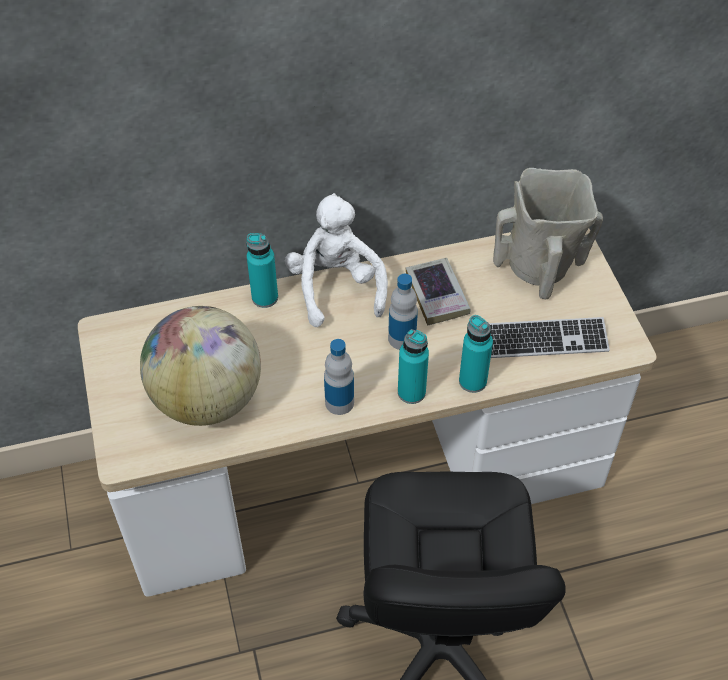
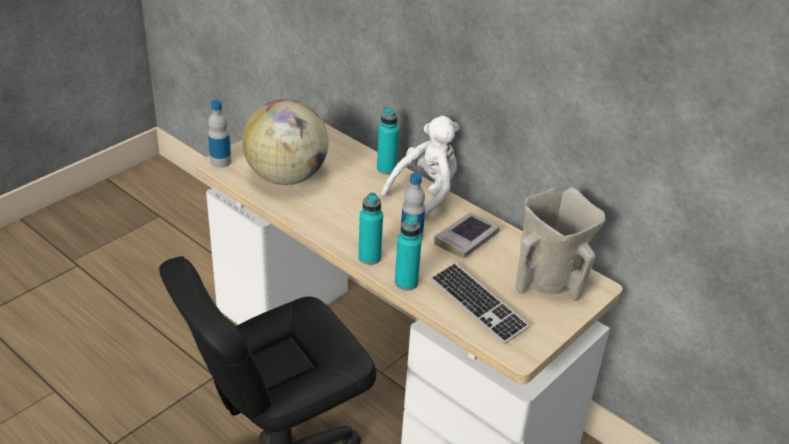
camera: 55 degrees right, 15 degrees down
(339, 402) = (331, 229): bottle -> bottle (220, 162)

